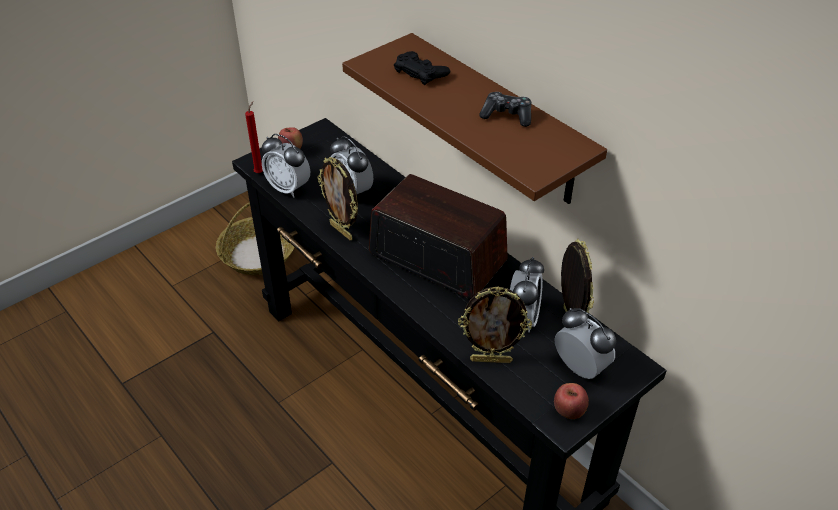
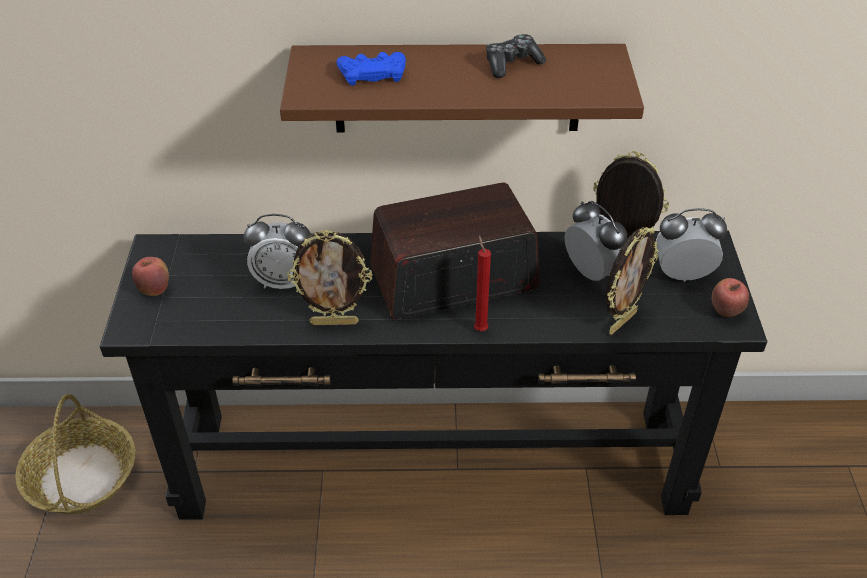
camera: 50 degrees left, 0 degrees up
(260, 172) = (154, 333): red candle -> red candle (480, 328)
(288, 188) = (213, 325): alarm clock -> none
(420, 72) = (372, 73): black game controller -> blue game controller

